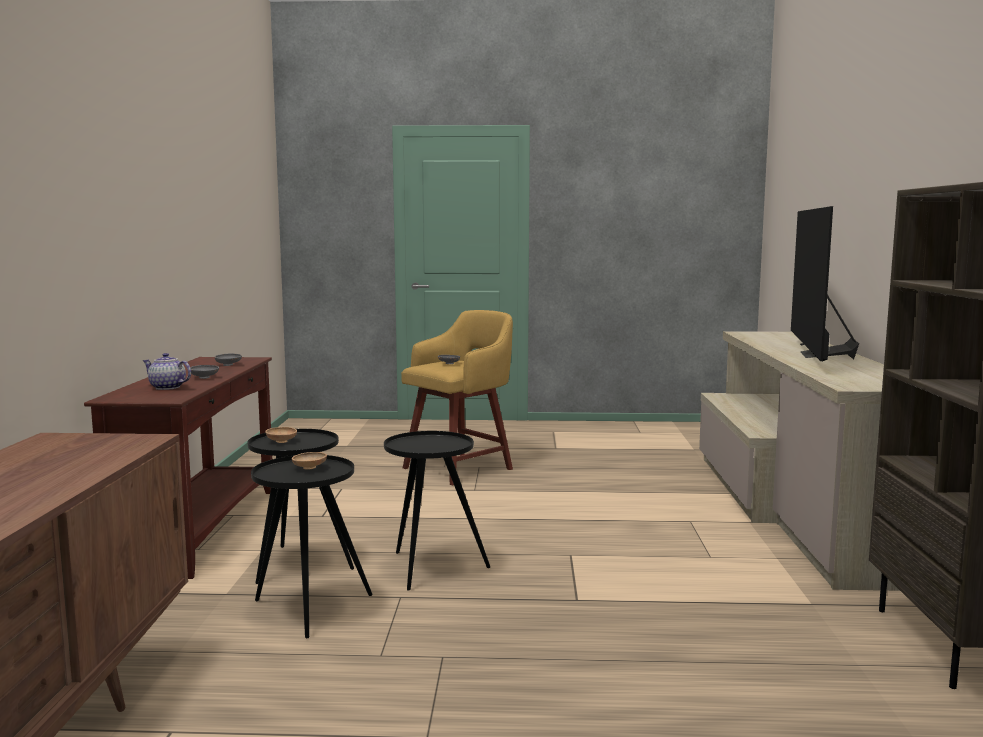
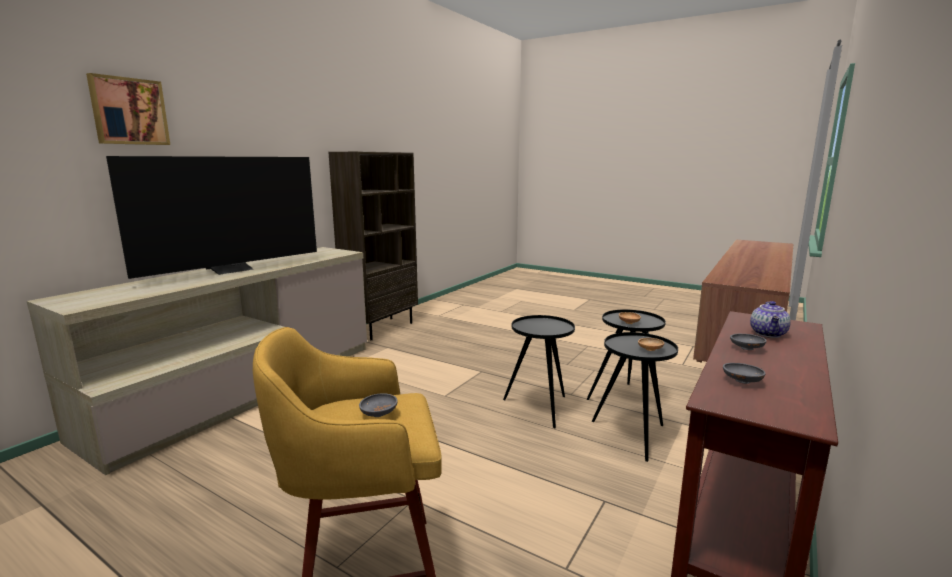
camera: 150 degrees left, 5 degrees up
(166, 387) = (769, 334): teapot -> teapot turned 60 degrees clockwise
(855, 162) = (129, 111): none -> picture

